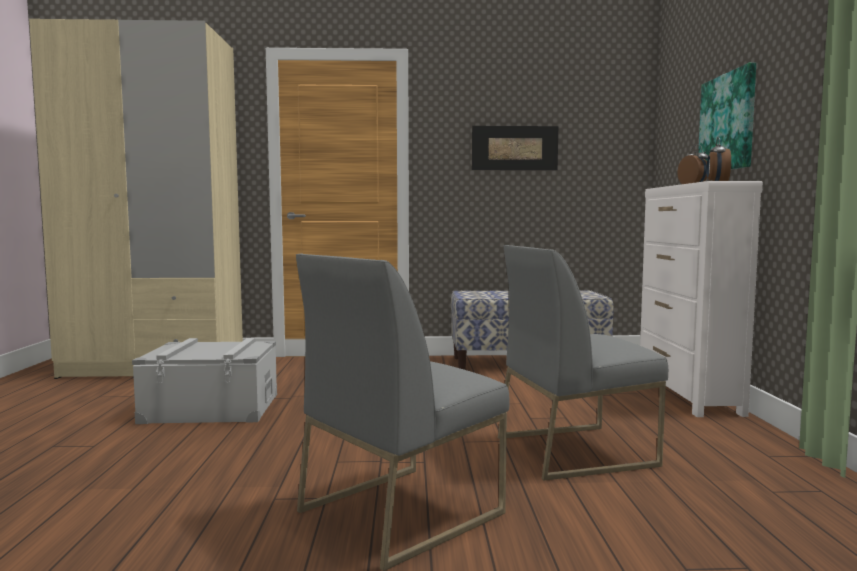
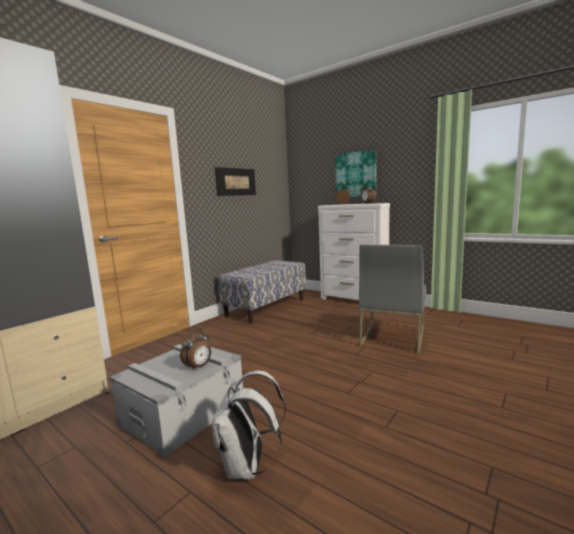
camera: 50 degrees left, 5 degrees up
(141, 454) = (248, 467): none -> white backpack
(212, 354) = (198, 367): none -> alarm clock
(401, 511) = (429, 394): grey chair -> none

